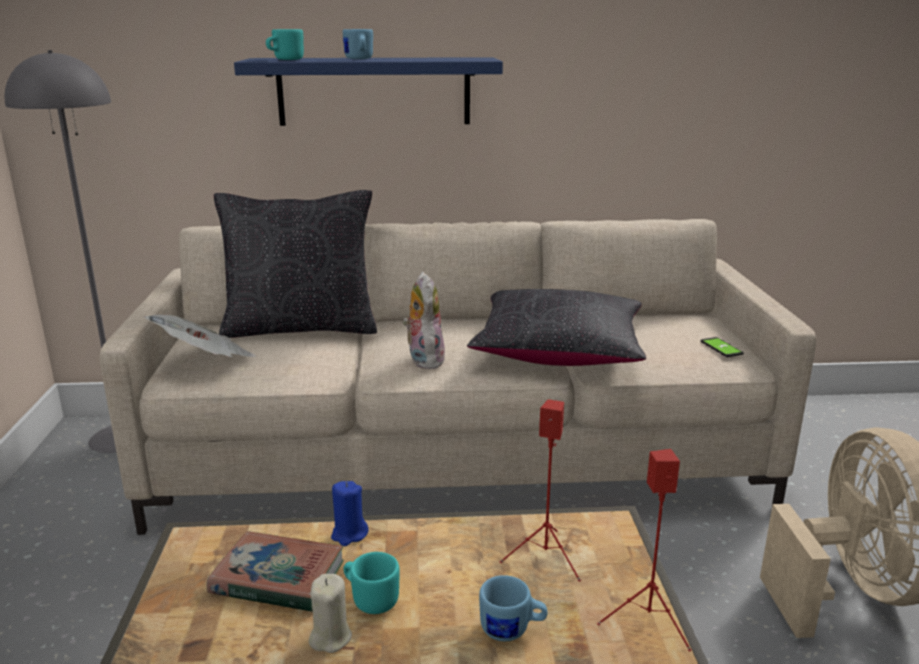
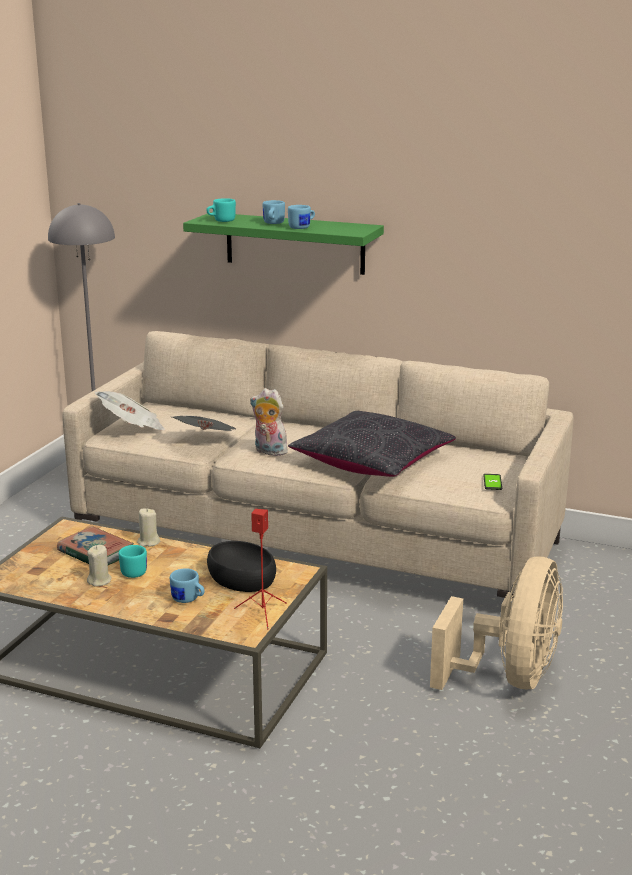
camera: 25 degrees right, 0 degrees up
(301, 327) = (211, 416): black pillow -> none
(328, 360) = (206, 441): none -> newspaper
(349, 534) = (148, 542): blue candle -> beige candle
(374, 91) = (294, 243): blue shelf -> green shelf
(406, 59) = (302, 227): none -> blue mug
(423, 359) = (268, 451): plush toy -> plush toy turned 75 degrees counterclockwise
(546, 557) = (242, 576): red speaker -> black bowl

